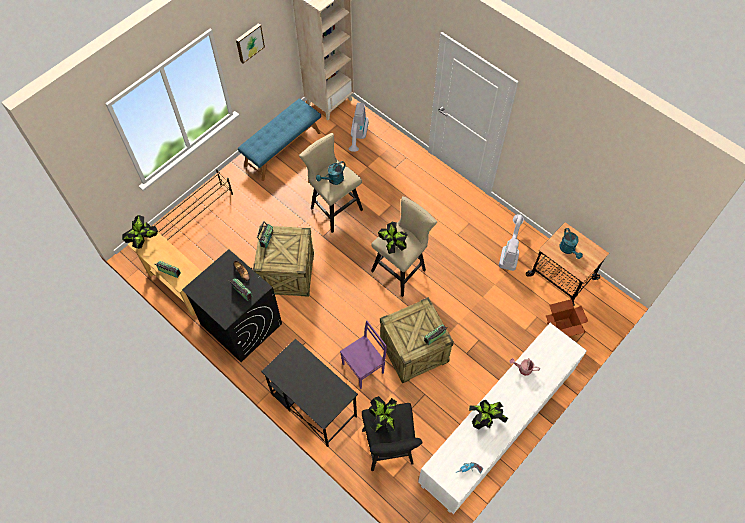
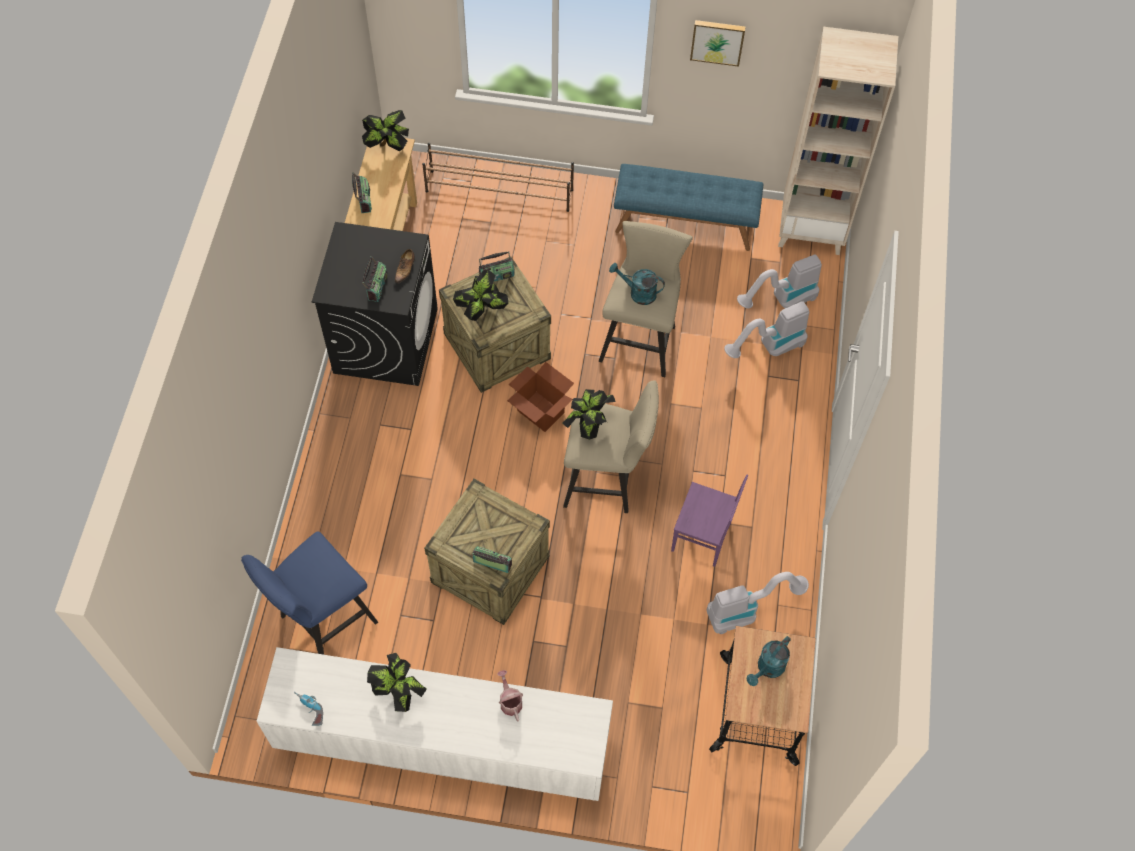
camera: 55 degrees right, 0 degrees up
(313, 405) = (328, 492): black desk -> none
(364, 368) = (420, 522): purple chair -> purple chair (702, 538)
(380, 158) = (769, 348): none -> vacuum cleaner
(383, 419) = (317, 561): potted plant -> potted plant (482, 310)
(389, 450) = (322, 622): black stool -> blue stool
(561, 328) = (666, 753): cardboard box -> cardboard box (540, 411)

